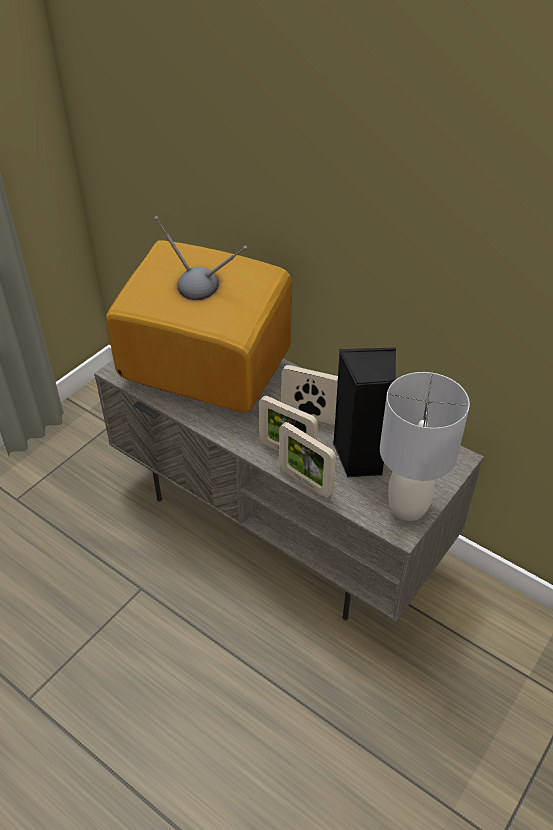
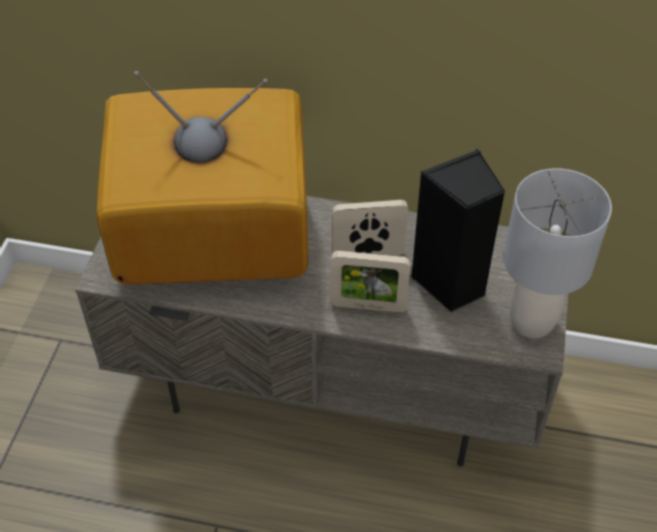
camera: 25 degrees left, 5 degrees up
(305, 481) = (409, 334): picture frame -> none

